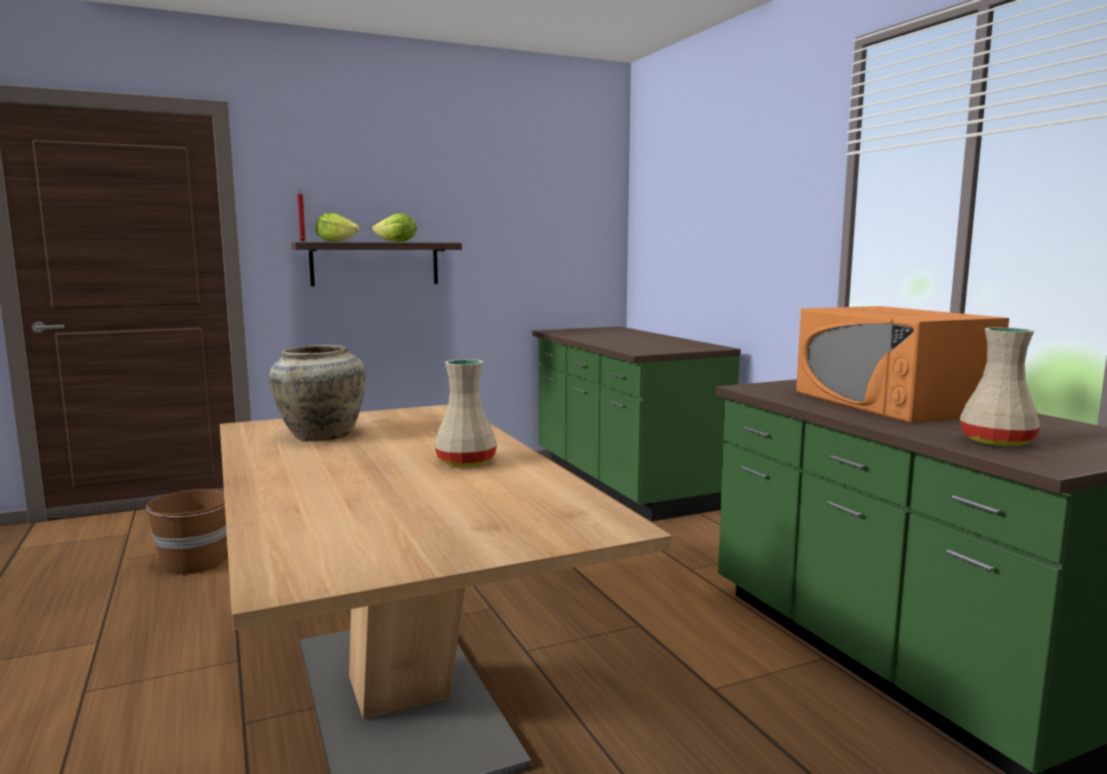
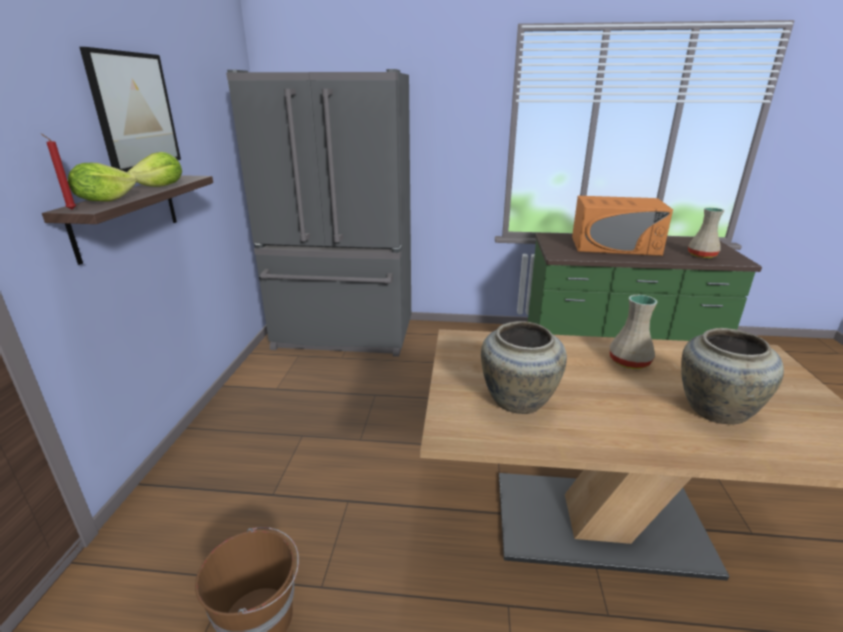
camera: 60 degrees left, 15 degrees up
(366, 498) = (714, 410): none -> beige vase
(413, 184) = (134, 111): none -> picture
(623, 482) = (344, 336): green counter -> grey fridge

